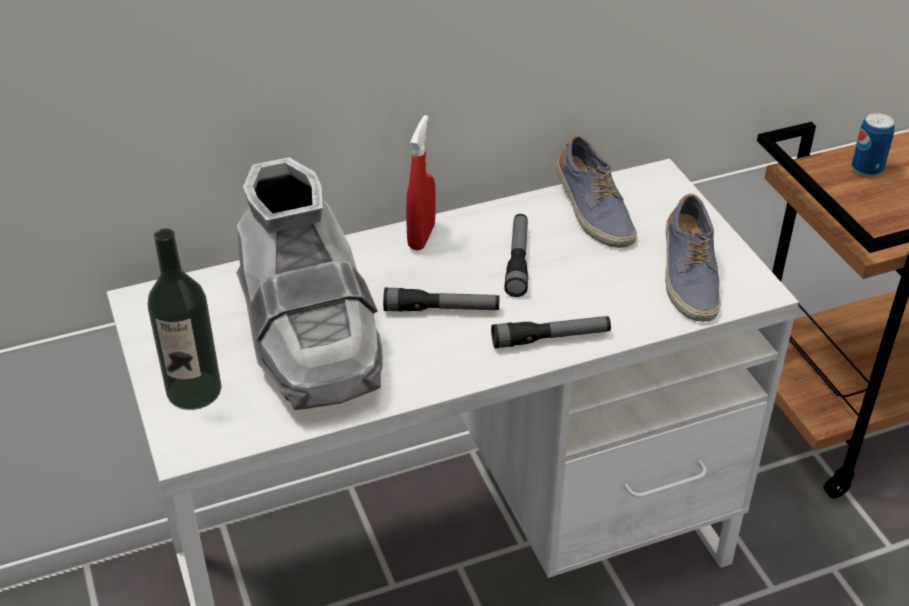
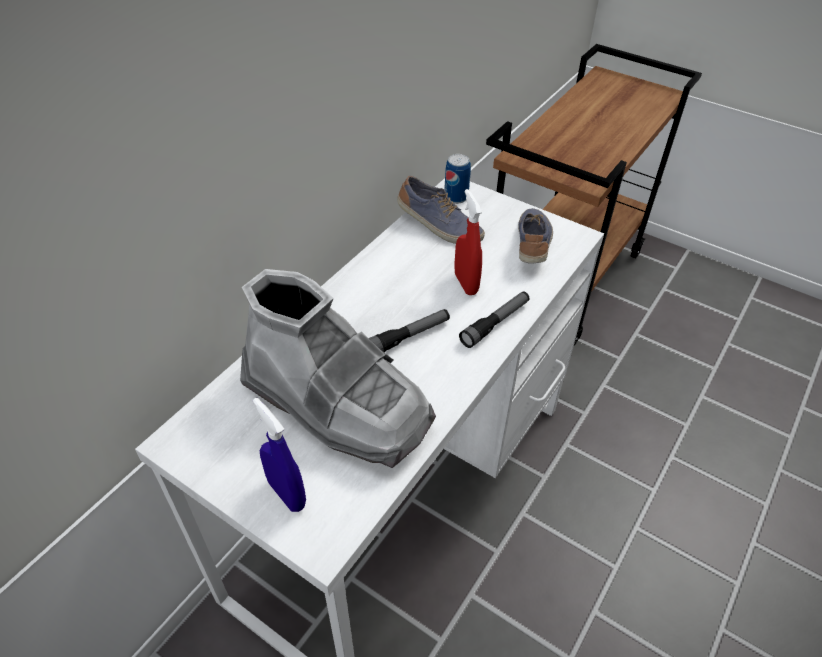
camera: 35 degrees left, 5 degrees up
(194, 390) = (287, 494): bottle -> blue spray bottle
(421, 237) = (345, 291): red spray bottle -> red spray bottle (466, 283)
(518, 261) = (425, 280): flashlight -> none
(687, 277) = (533, 245): shoe -> shoe turned 135 degrees counterclockwise
(867, 168) = (547, 140): can -> can (456, 197)

